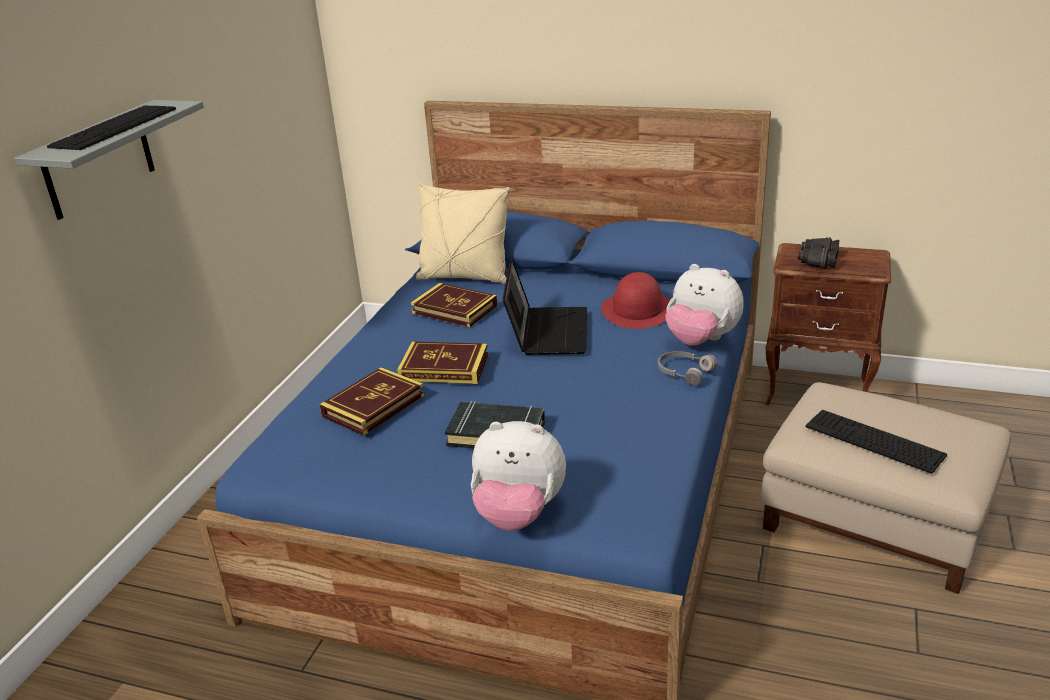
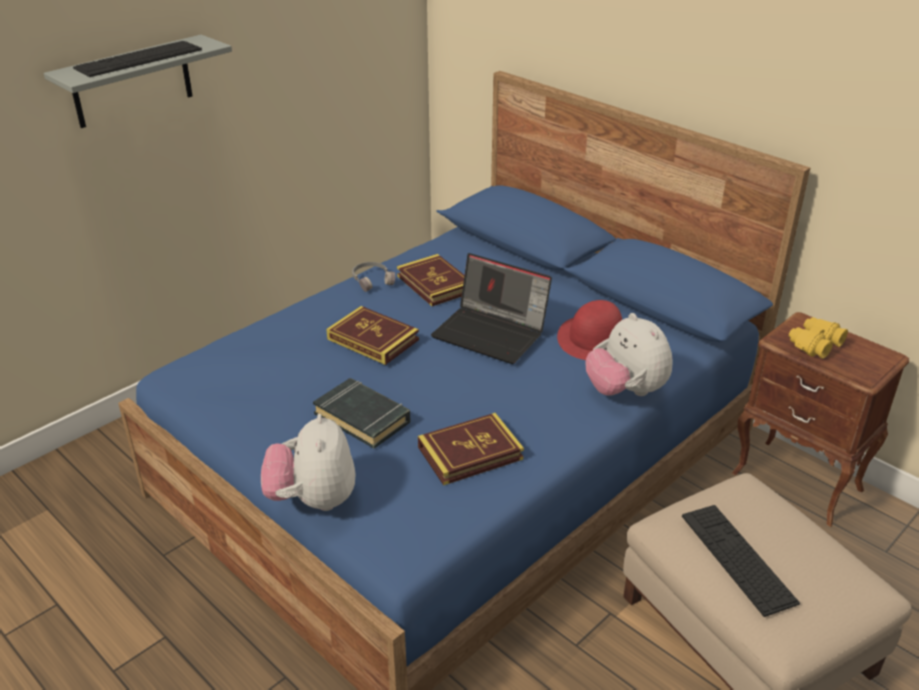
camera: 25 degrees right, 5 degrees up
(373, 406) = (287, 356): book -> book (470, 453)
(464, 277) = (474, 253): beige pillow -> none
(518, 514) = (313, 499): plush toy -> plush toy turned 45 degrees clockwise
(547, 331) = (492, 333): laptop -> laptop turned 90 degrees clockwise
(684, 372) = (577, 418): grey headphones -> grey headphones (372, 280)
(817, 261) = (814, 345): black binoculars -> yellow binoculars

